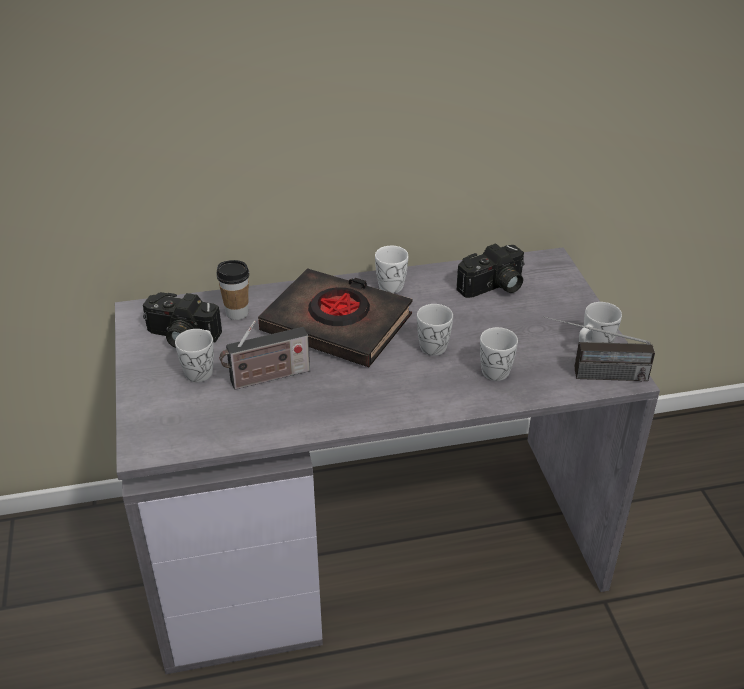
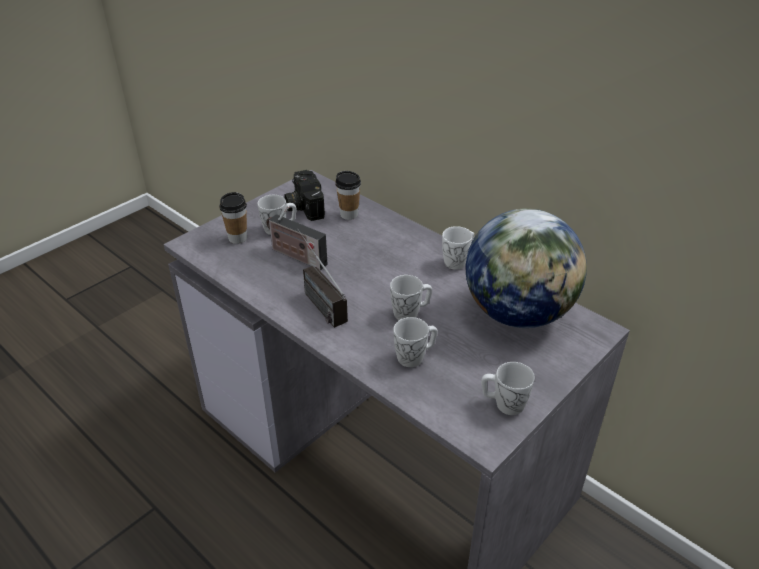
camera: 55 degrees right, 0 degrees up
(181, 407) = (238, 238): none -> cup
(337, 324) = (383, 259): black book -> none
(493, 287) = (518, 313): camera -> globe
(591, 375) = (465, 417): radio -> radio (316, 299)

